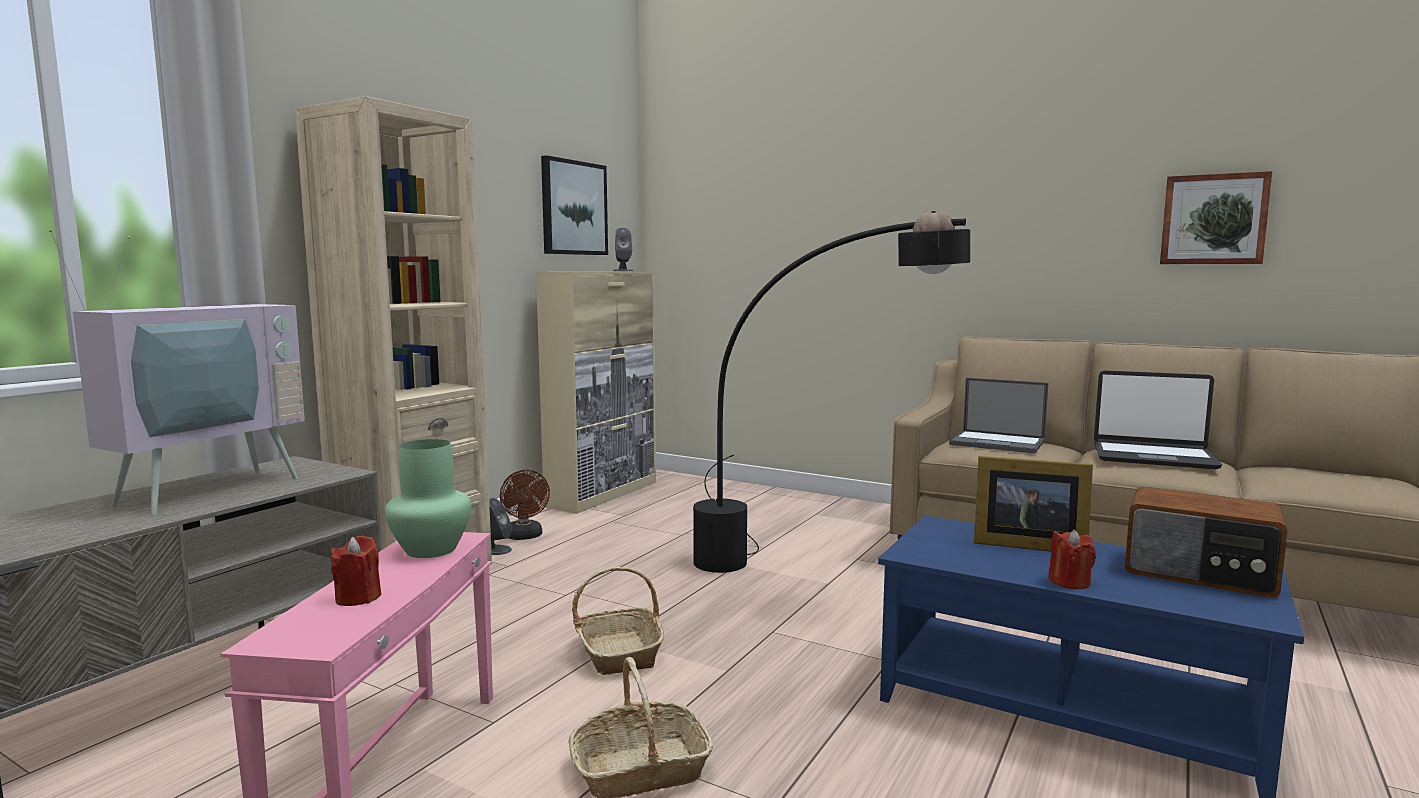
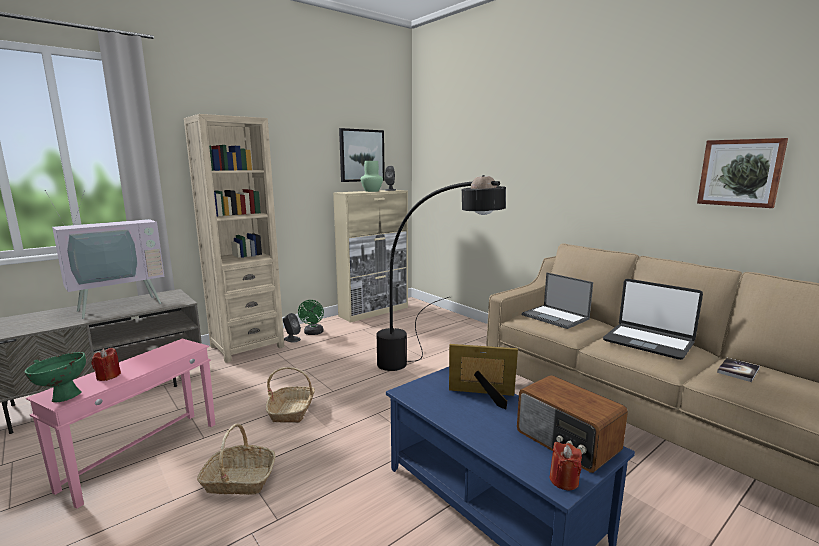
camera: 20 degrees right, 5 degrees up
(310, 639) = (62, 396): none -> green bowl
(431, 549) = (172, 352): green vase -> green vase (372, 191)
(525, 537) = (313, 333): brown fan -> green fan
(1025, 544) = (483, 396): picture frame -> picture frame turned 150 degrees clockwise
(1069, 582) = (470, 431): red candle -> red candle (564, 480)
(1291, 472) = (738, 370): none -> book

